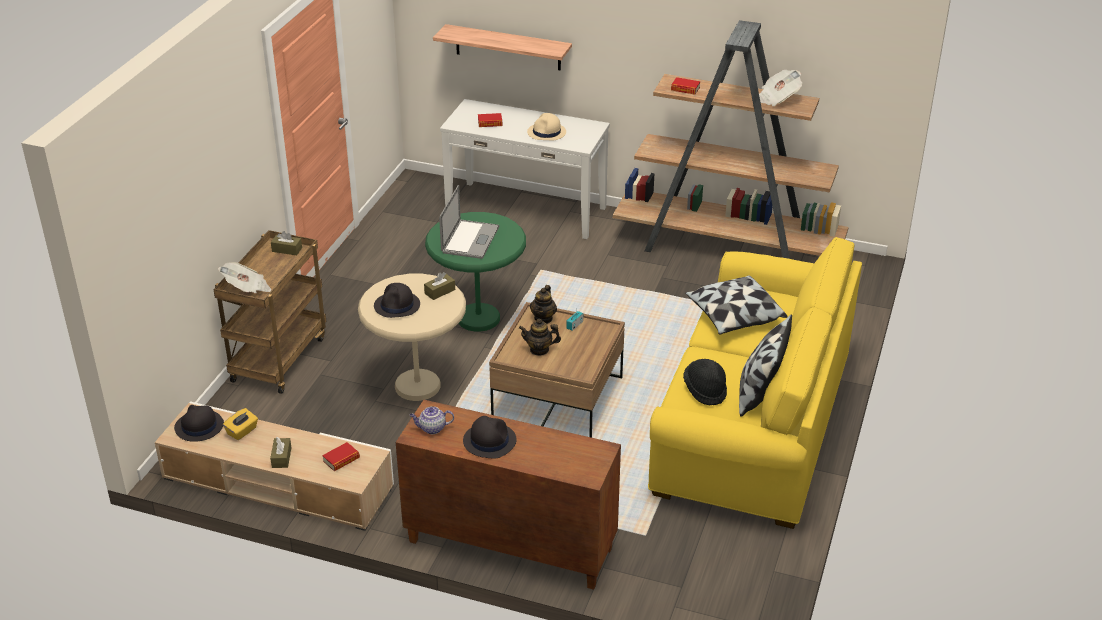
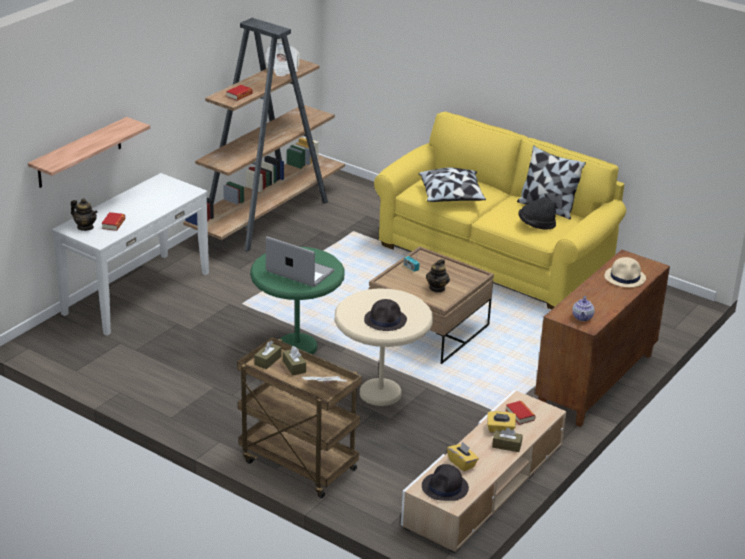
camera: 75 degrees left, 5 degrees down
(309, 449) = (500, 430): none -> yellow tissue box
(440, 291) = (374, 297): brown tissue box -> brown tissue box (294, 366)
(489, 440) = (604, 297): black hat -> none
(543, 318) = (394, 279): teapot -> teapot (85, 227)
(546, 132) = (155, 202): beige hat -> beige hat (625, 277)

